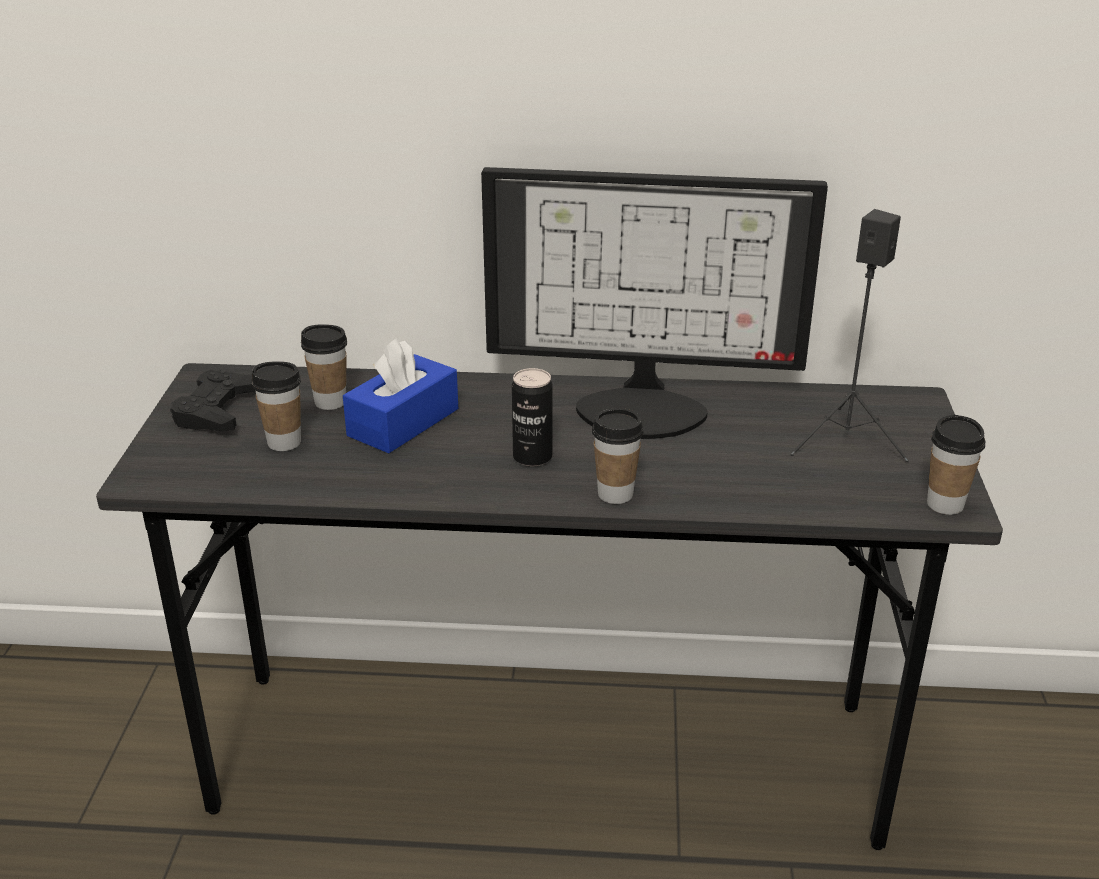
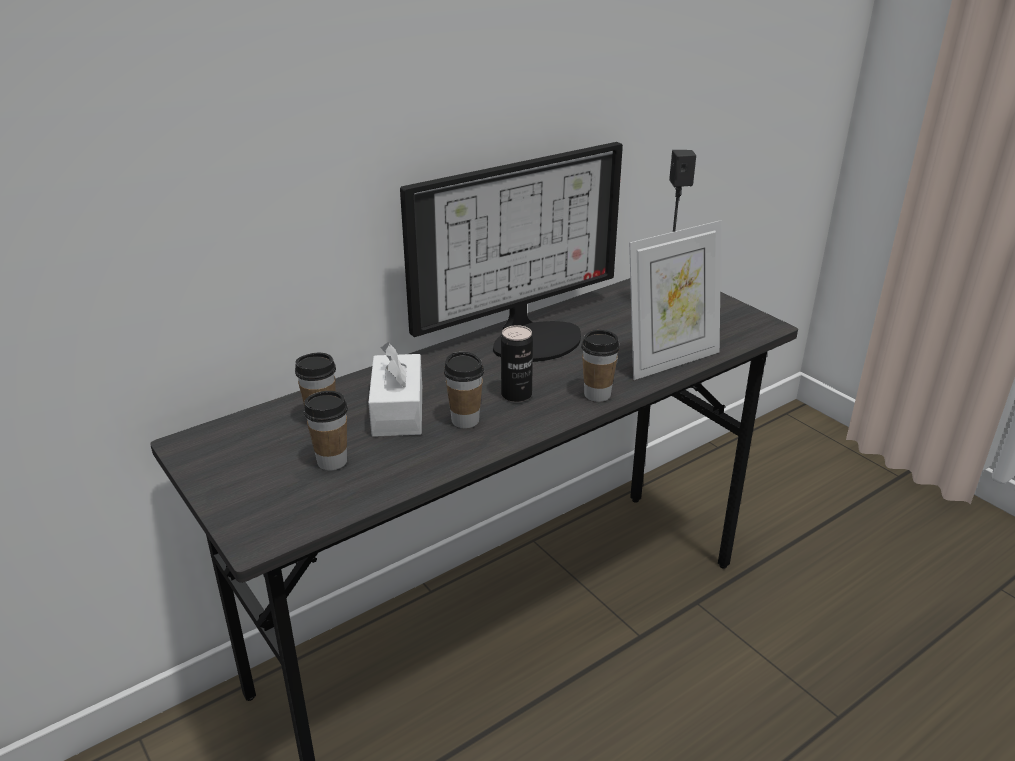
camera: 40 degrees left, 0 degrees up
(221, 410) = (242, 461): black game controller -> none
(403, 422) = (398, 410): blue tissue box -> white tissue box
(759, 495) = (670, 360): none -> picture frame
(945, 504) = (757, 326): cup -> cup (465, 420)

